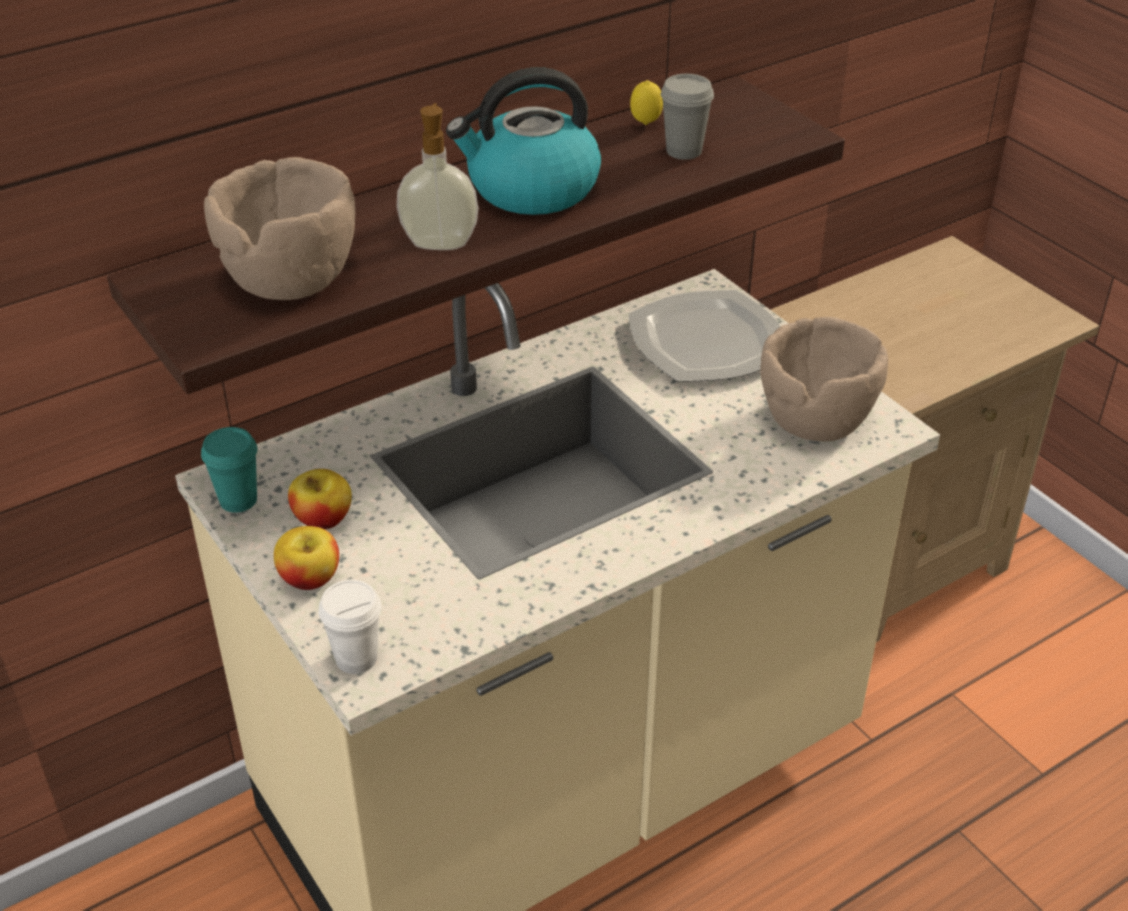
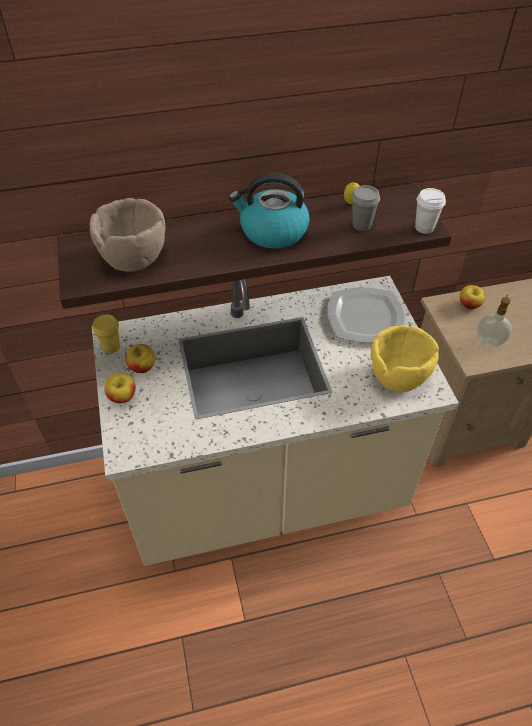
camera: 20 degrees right, 10 degrees up
(238, 500) = (111, 346): turquoise cup -> yellow cup
(356, 658) = (122, 444): white cup -> white cup (424, 228)
(440, 242) = (212, 253): soap dispenser -> soap dispenser (489, 341)
(817, 418) = (399, 375): brown bowl -> yellow bowl
(857, 303) = (469, 305): none -> apple

